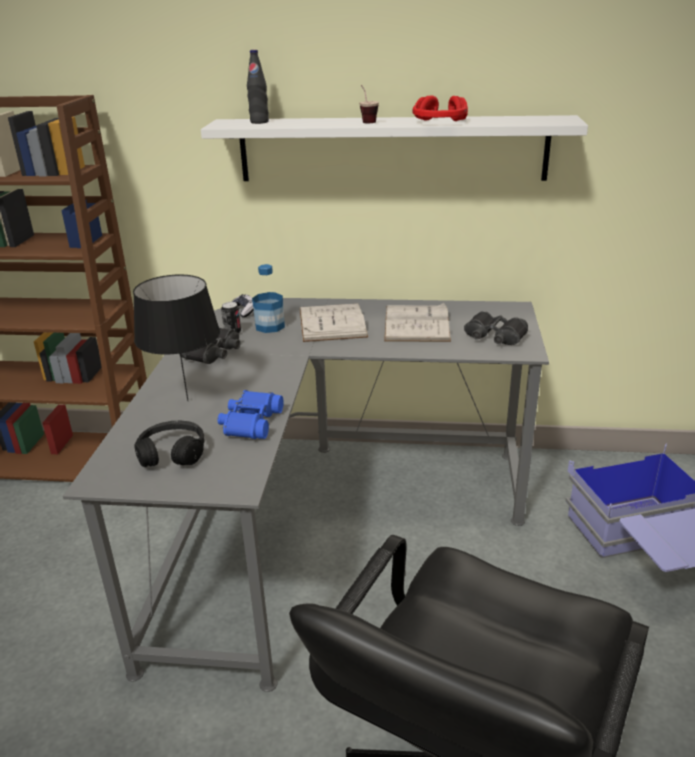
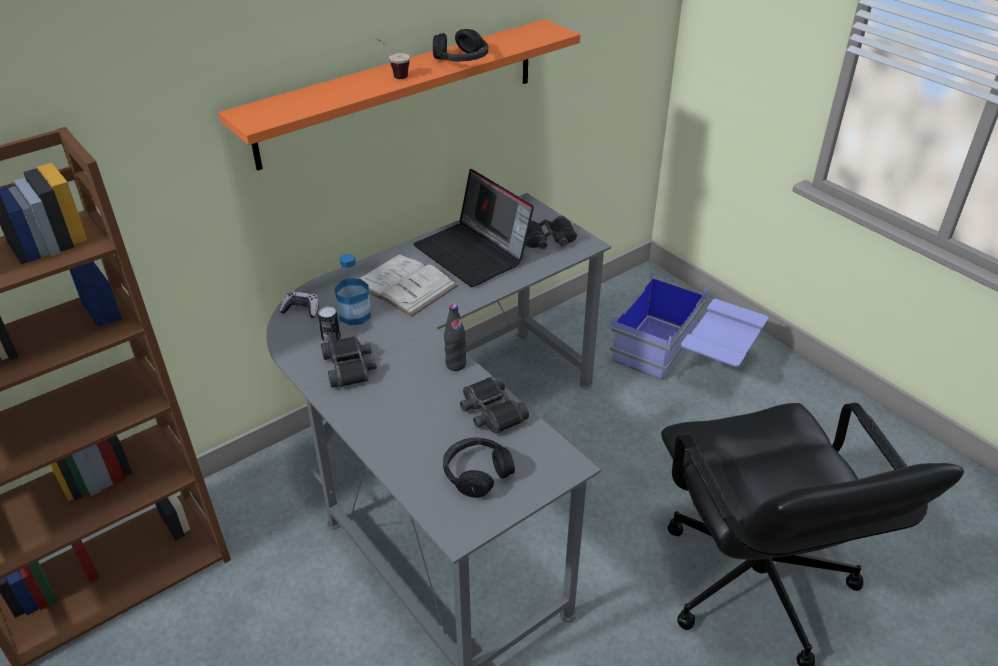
camera: 45 degrees left, 10 degrees up
(186, 401) = (408, 425): black table lamp -> none
(250, 422) = (491, 412): blue binoculars -> black binoculars
(259, 122) = (286, 105): black bottle -> black bottle (455, 364)
(391, 149) = (400, 92): white shelf -> orange shelf
(417, 323) = (474, 253): white book -> laptop
(439, 122) = (461, 59): red headphones -> black headphones

